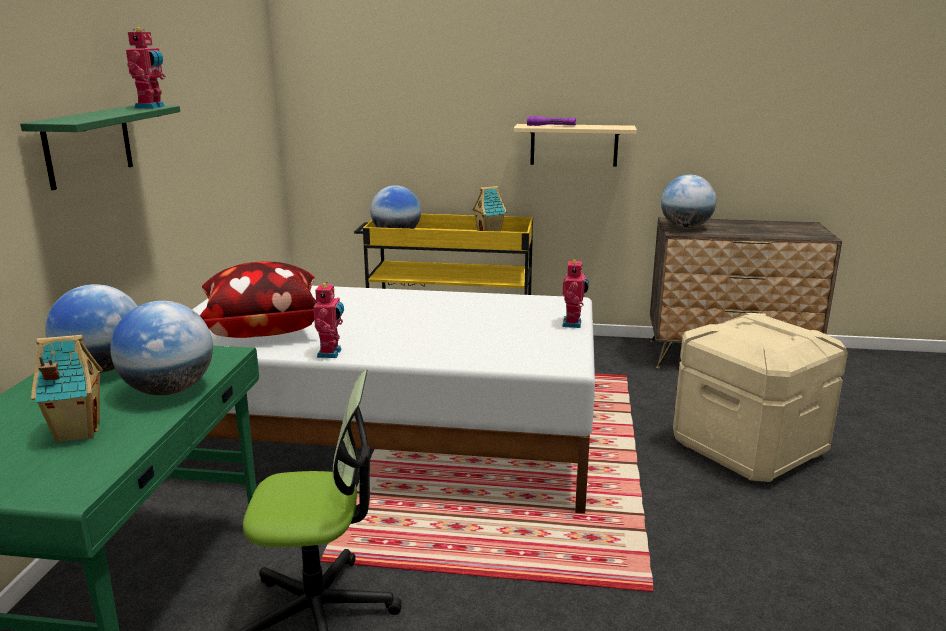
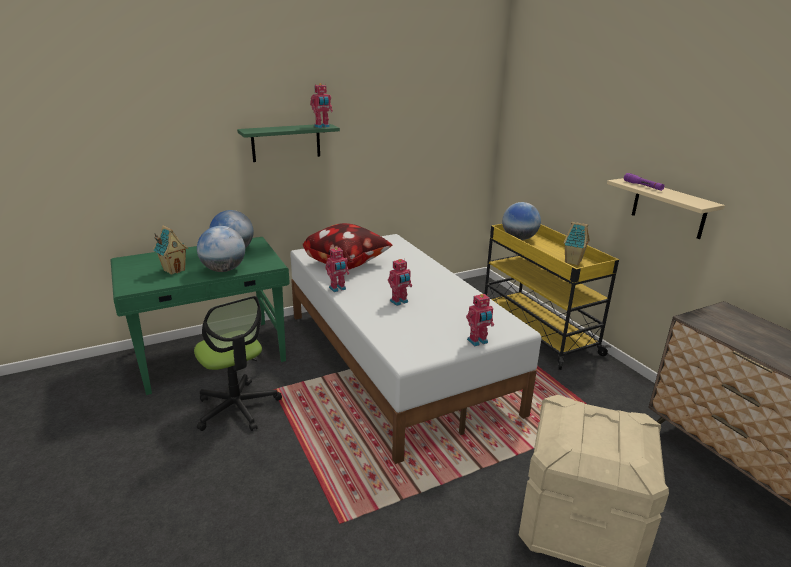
camera: 55 degrees right, 5 degrees up
(429, 331) = (399, 302): none -> toy robot
(685, 227) = (716, 319): globe -> none

